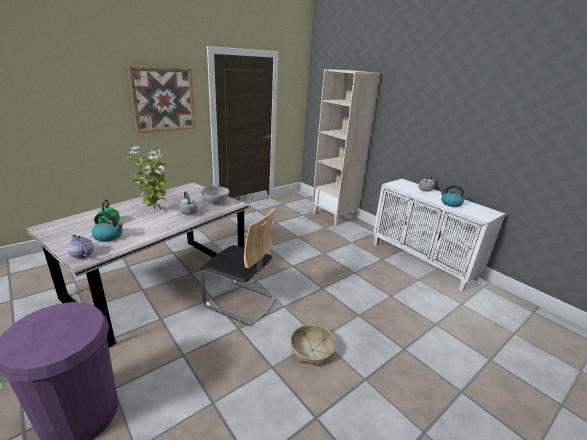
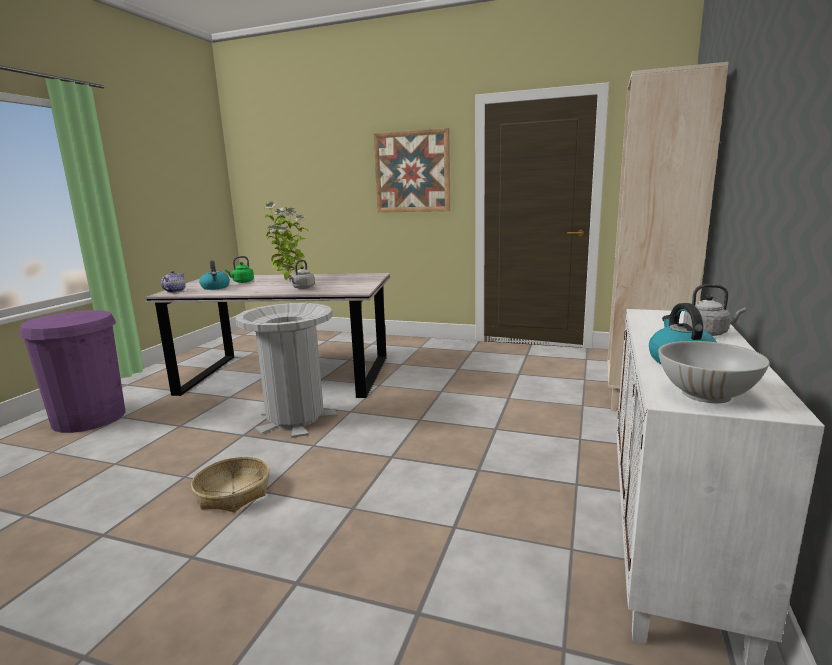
camera: 60 degrees right, 10 degrees down
(215, 202) = (348, 287): white bowl -> white bowl (706, 394)
(240, 302) = (295, 419): chair -> grey trash can

